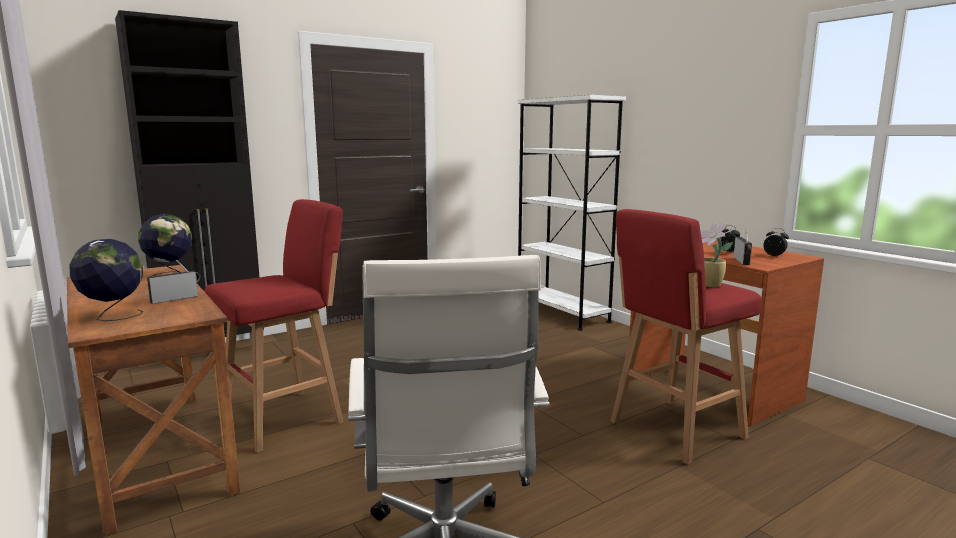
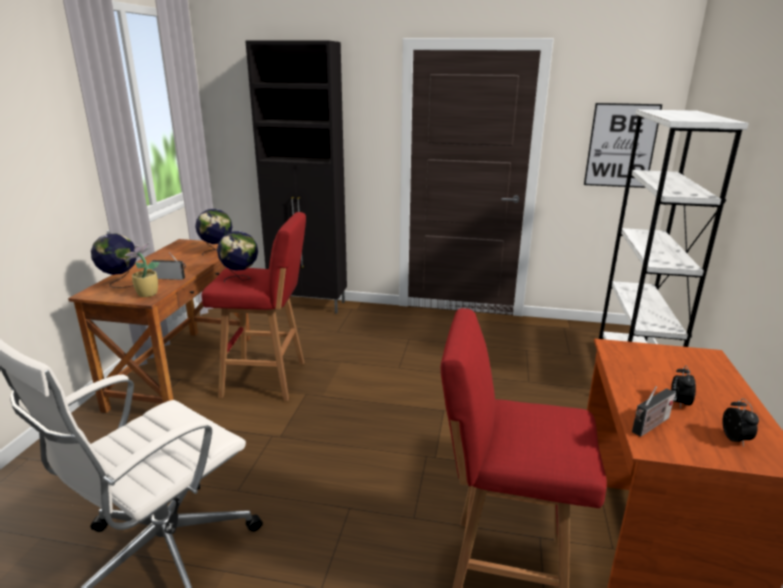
camera: 45 degrees right, 10 degrees up
(262, 285) = (241, 279): none -> globe
(490, 135) = (621, 146): none -> picture
(710, 285) = (556, 438): potted plant -> potted plant (146, 294)

